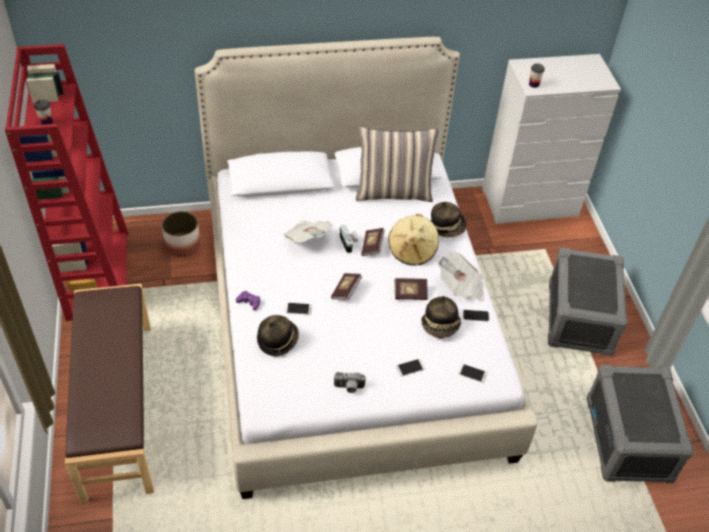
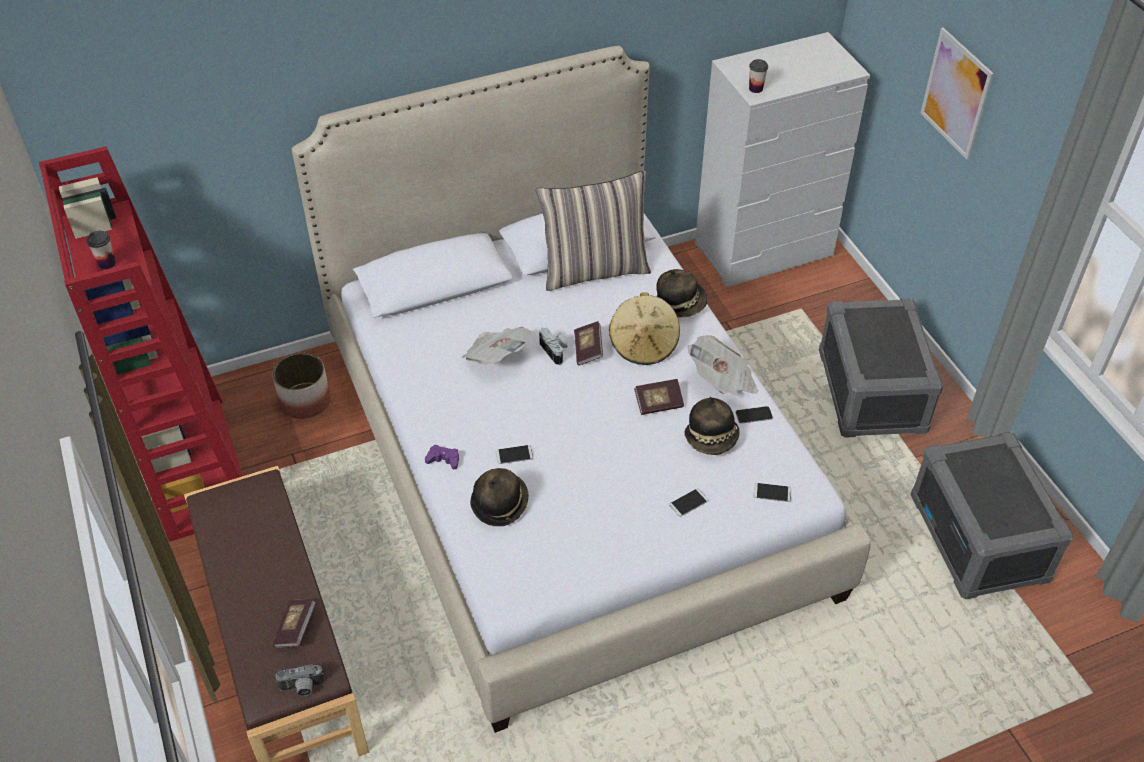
camera: 10 degrees left, 0 degrees up
(346, 291) = (571, 417): book -> book (296, 629)
(349, 388) = (616, 548): camera -> camera (302, 688)
(675, 112) = (956, 94): none -> picture

